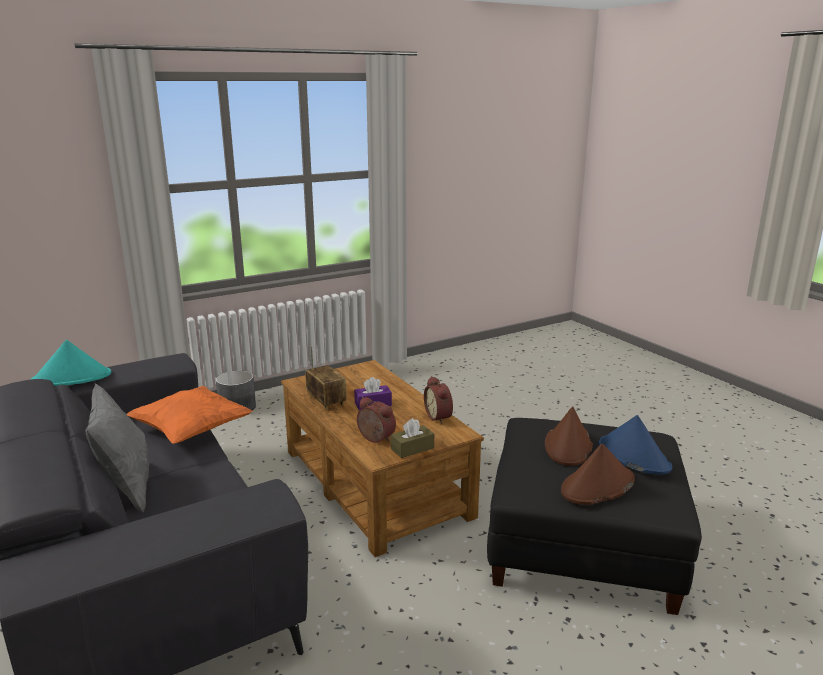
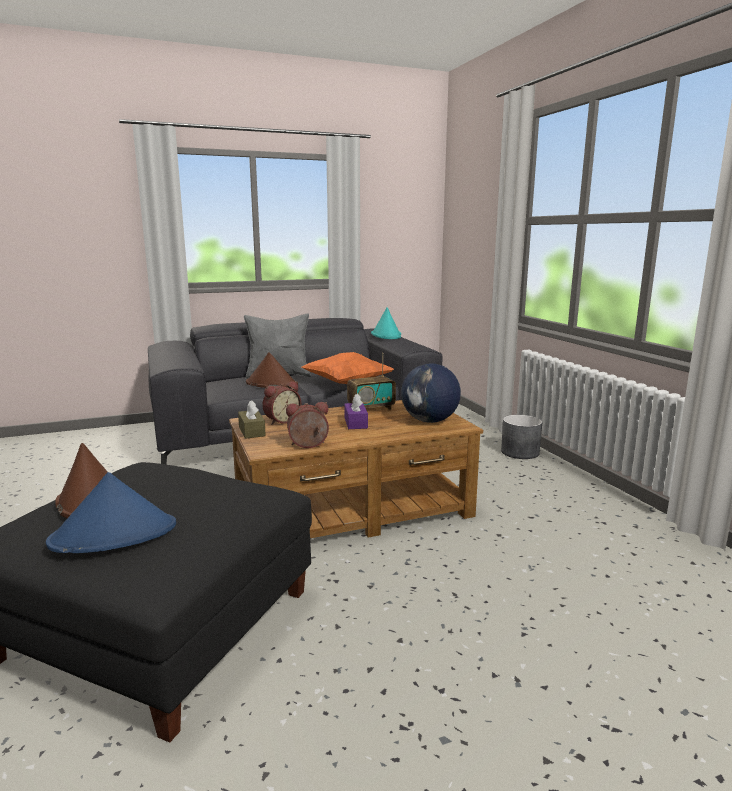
camera: 100 degrees right, 5 degrees down
(360, 376) = (430, 421): none -> globe
(568, 446) = (183, 498): brown hat -> brown hat (271, 384)

